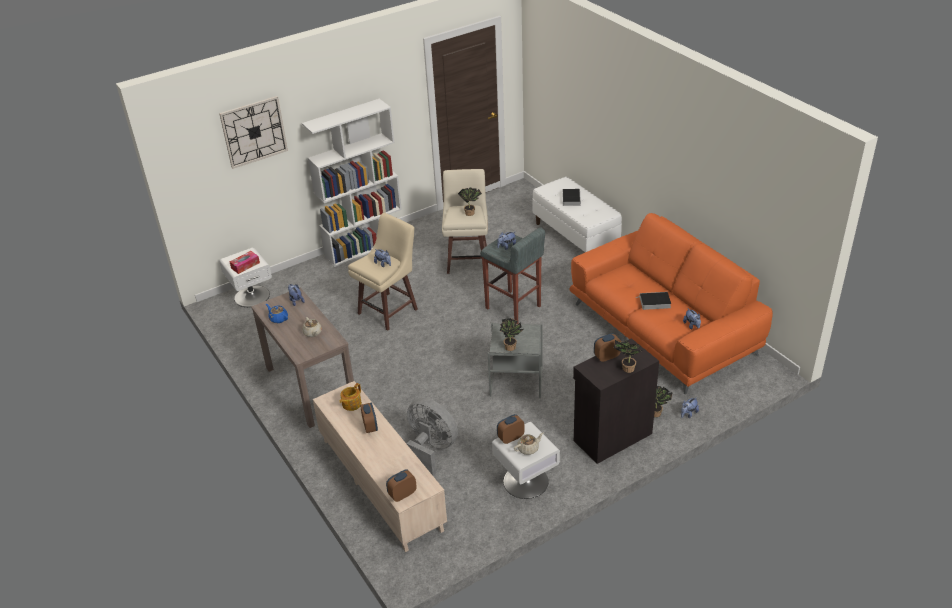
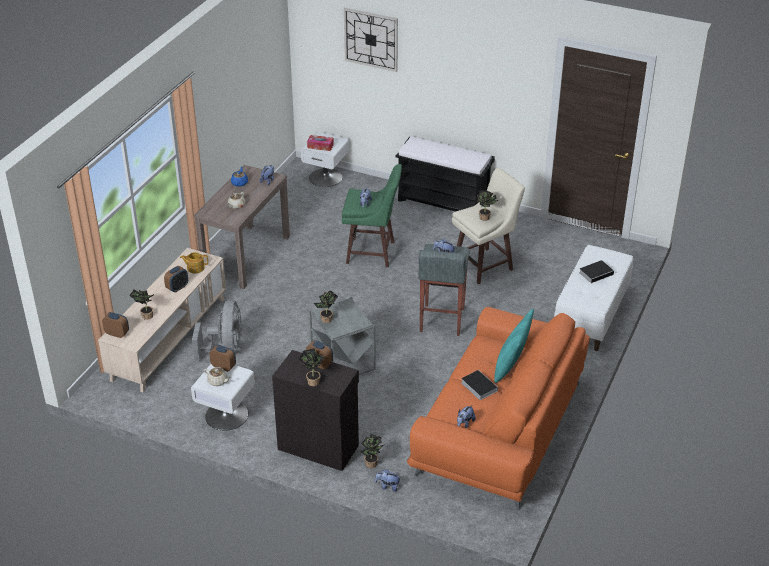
camera: 55 degrees right, 0 degrees up
(365, 247) = (444, 202): white bookcase -> black bench
(389, 310) = (372, 253): beige stool -> green stool
(393, 464) = (145, 316): none -> potted plant
(643, 278) = (511, 366): none -> turquoise pillow

